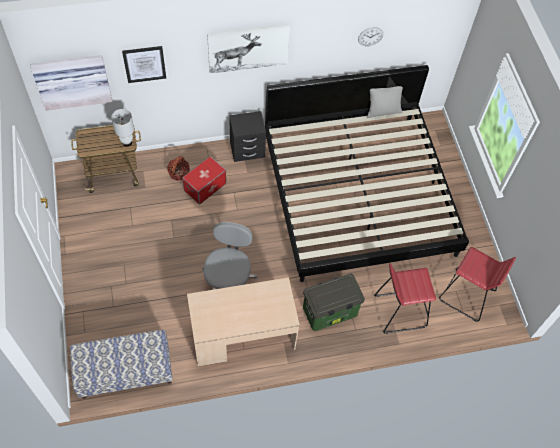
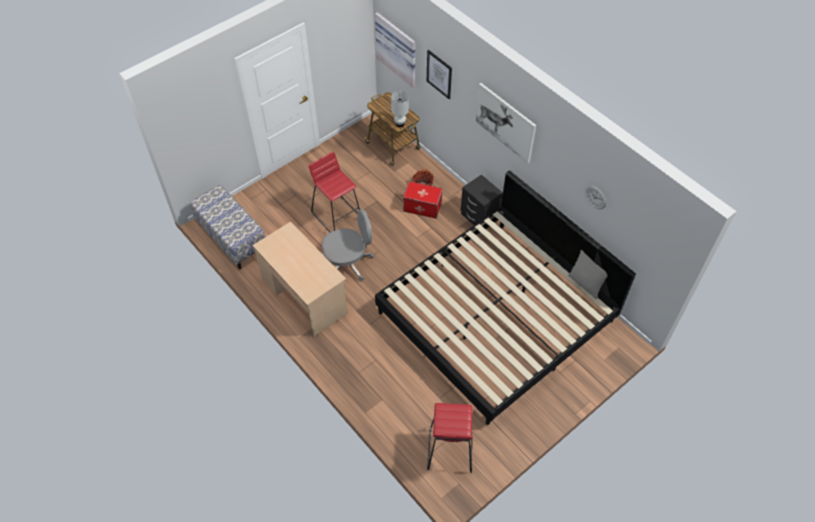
camera: 65 degrees right, 5 degrees down
(329, 313) = (362, 346): storage box -> none
(399, 311) = (397, 399): red stool -> red stool (337, 215)

